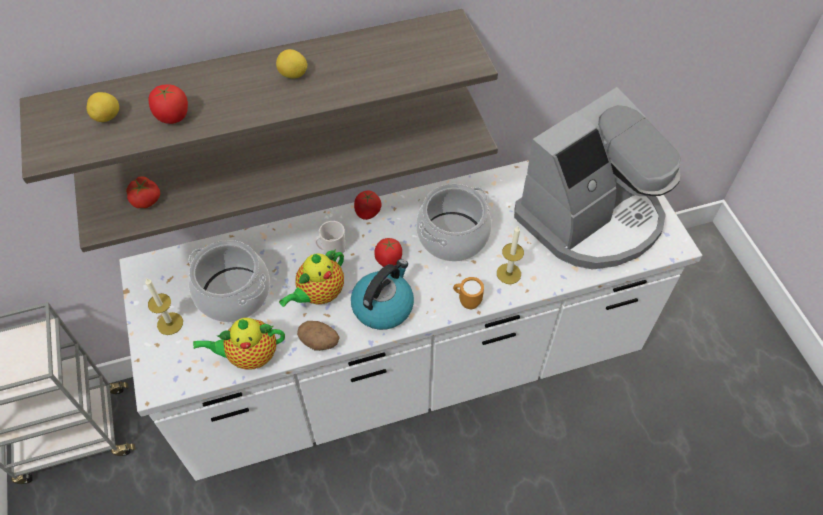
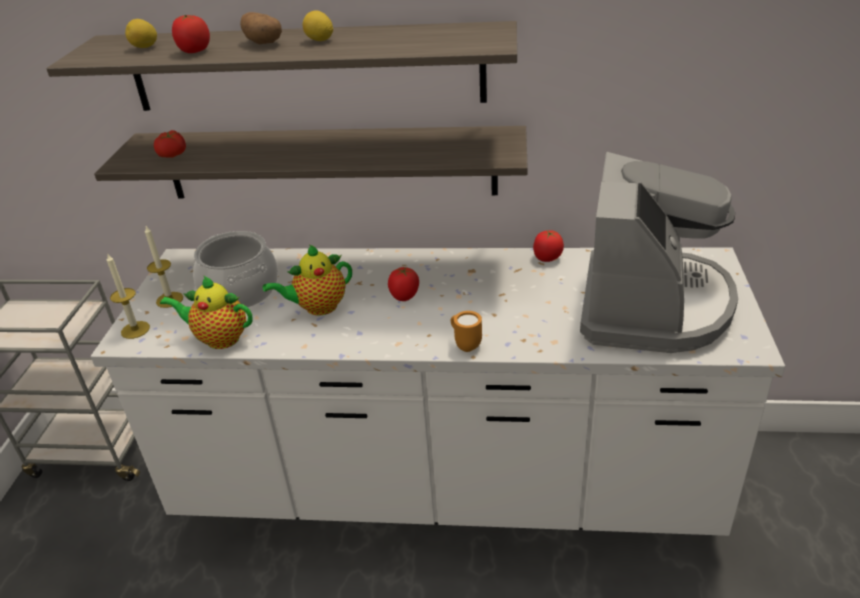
camera: 25 degrees right, 20 degrees down
(320, 342) = (291, 343): potato -> potato (264, 43)
(331, 249) = (354, 277): mug -> none
(367, 213) = (408, 258): tomato -> tomato (547, 258)
(383, 306) = (374, 329): kettle -> none
(452, 236) = (483, 290): cooking pot -> none
(508, 273) = (527, 332): candle -> candle (135, 330)
(591, 218) = (652, 305): coffee machine -> coffee machine turned 60 degrees counterclockwise

